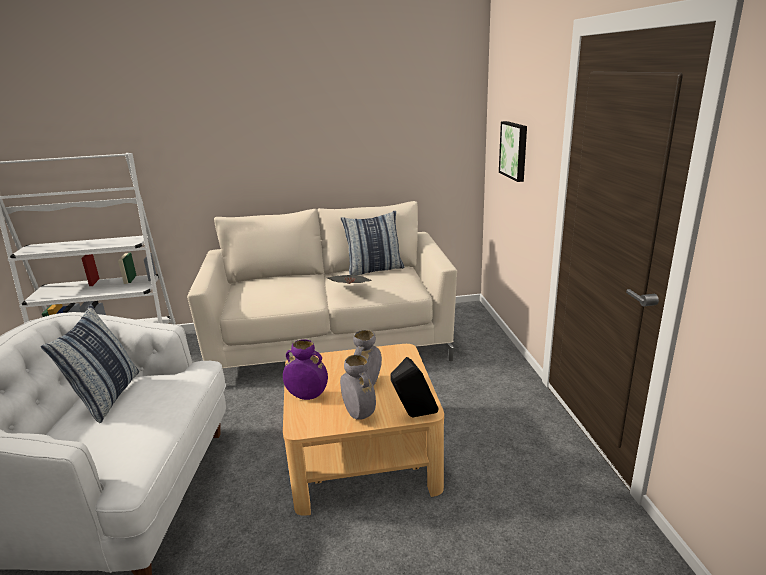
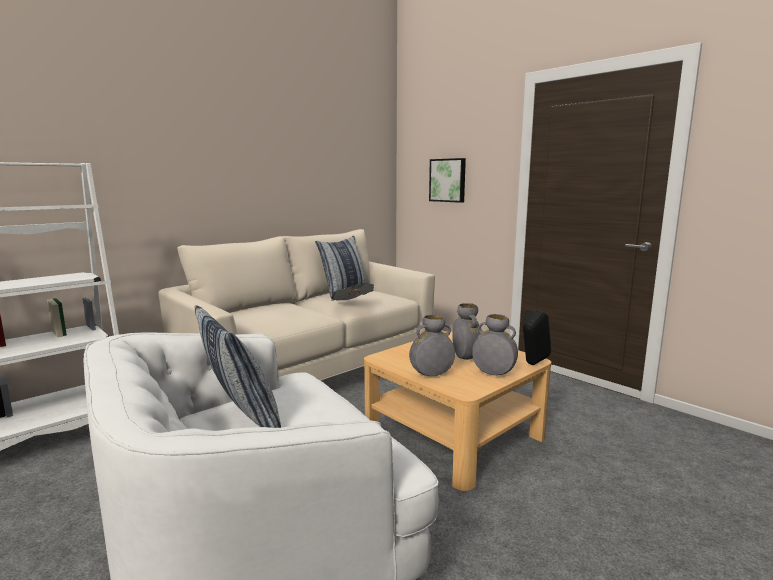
camera: 35 degrees left, 10 degrees down
(307, 396) = (431, 374): purple vase -> grey vase

